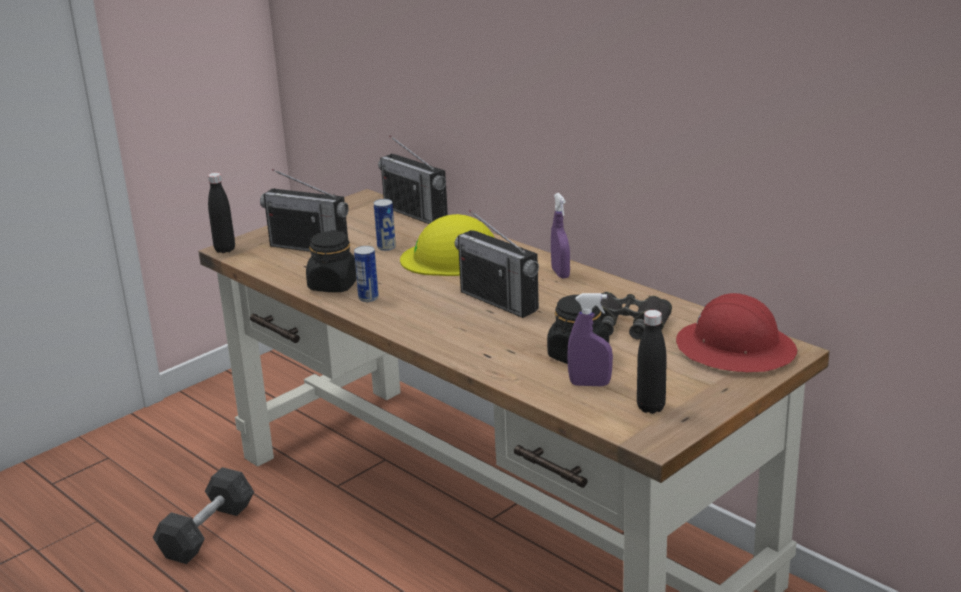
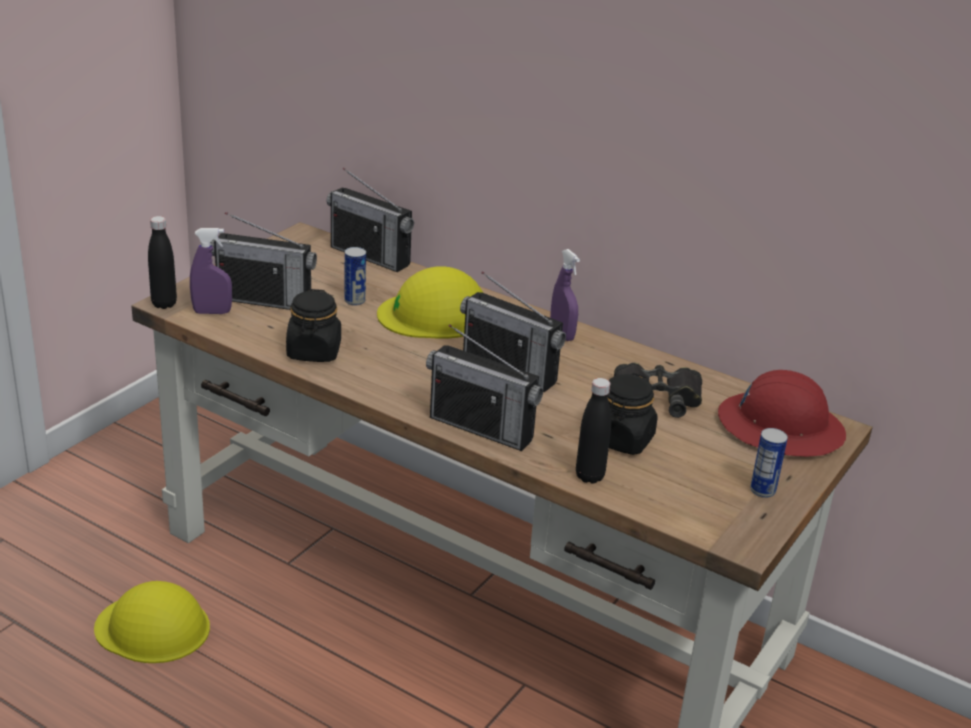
camera: 15 degrees left, 5 degrees up
(207, 531) = (153, 628): grey dumbbell -> yellow hard hat
(368, 298) = (361, 368): can -> can (762, 490)
(453, 344) = (481, 428): none -> radio
(590, 384) = (649, 475): purple spray bottle -> purple spray bottle (212, 312)
(651, 407) = (723, 502): black bottle -> black bottle (589, 476)

